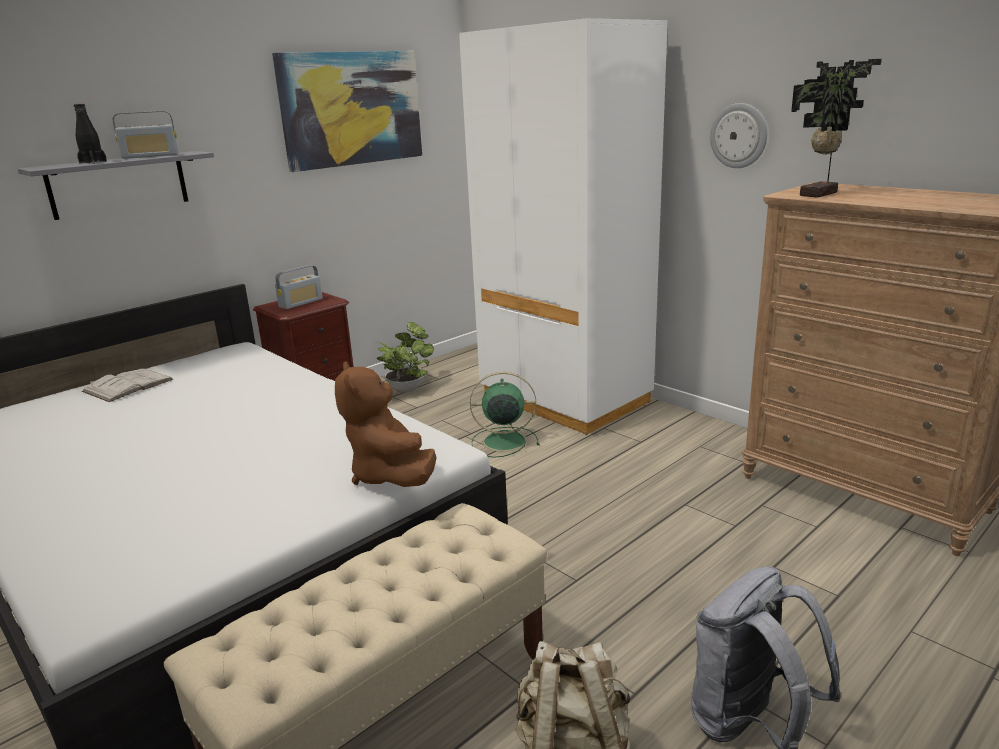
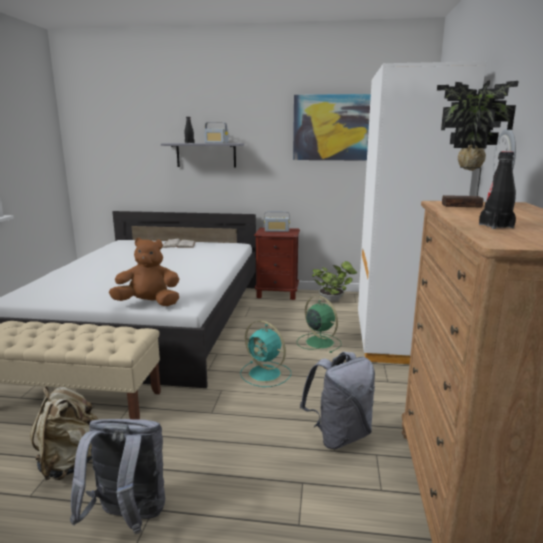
camera: 50 degrees right, 5 degrees down
(390, 475) = (149, 303): brown plush toy -> brown plush toy turned 60 degrees clockwise
(531, 506) = (266, 374): none -> turquoise fan
(712, 511) = (339, 435): none -> grey backpack
(944, 204) = (496, 226): none -> black bottle

